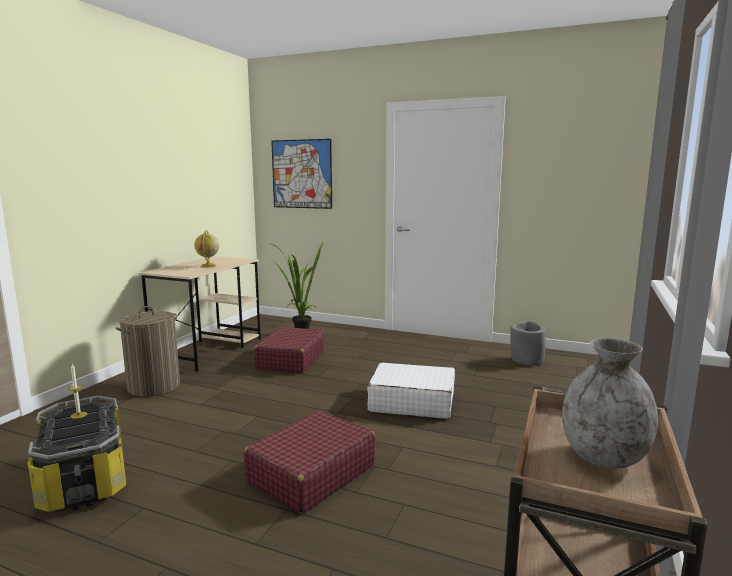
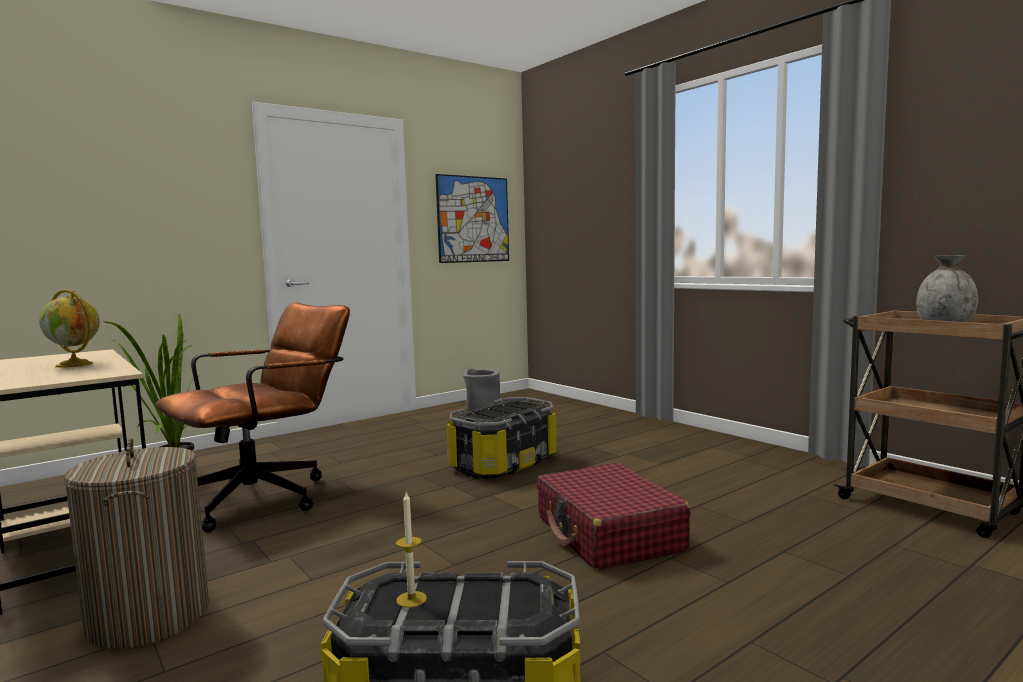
camera: 60 degrees left, 5 degrees down
(291, 360) = (266, 497): red suitcase -> brown office chair
(301, 174) = (93, 200): picture -> picture (473, 219)
(411, 402) = (504, 464): white suitcase -> storage box

